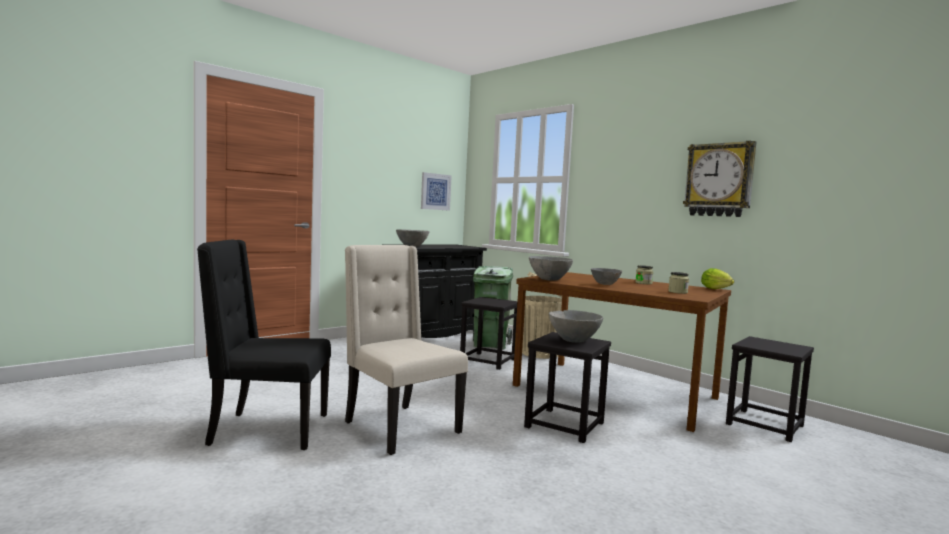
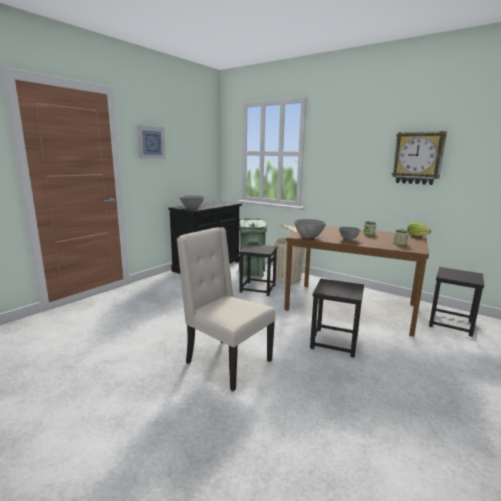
camera: 10 degrees left, 10 degrees up
(267, 430) = (131, 380): black chair -> none
(435, 191) = (201, 163): picture -> picture (151, 142)
(574, 341) = (341, 287): grey bowl -> none

